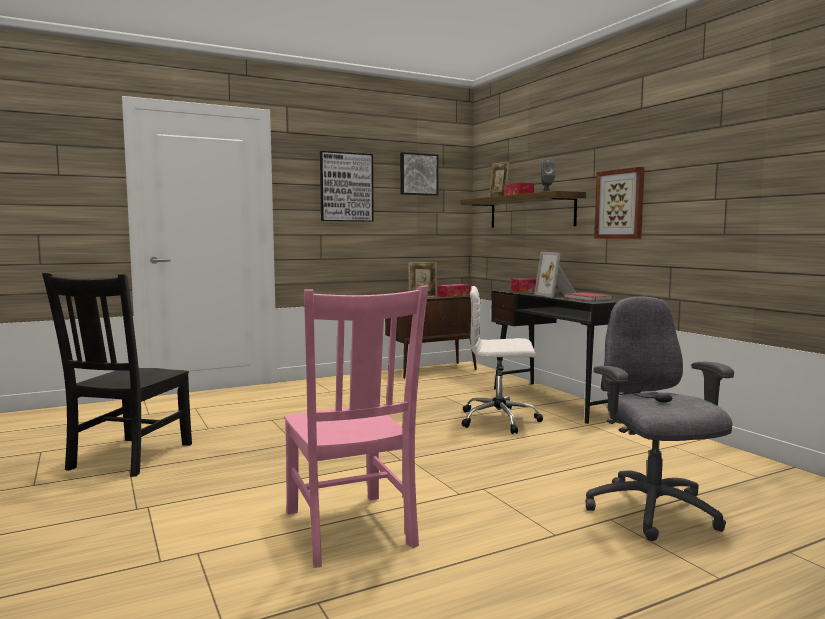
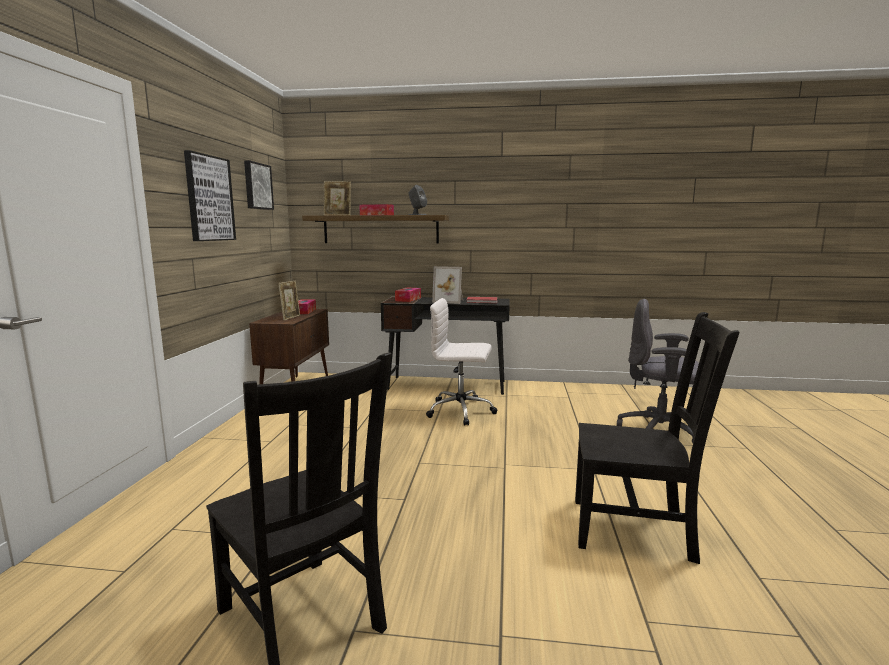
camera: 55 degrees left, 5 degrees up
(350, 530) = (636, 529): pink chair -> black chair
(500, 420) = (462, 411): white office chair -> white office chair turned 60 degrees clockwise
(620, 204) = (485, 227): picture -> none

